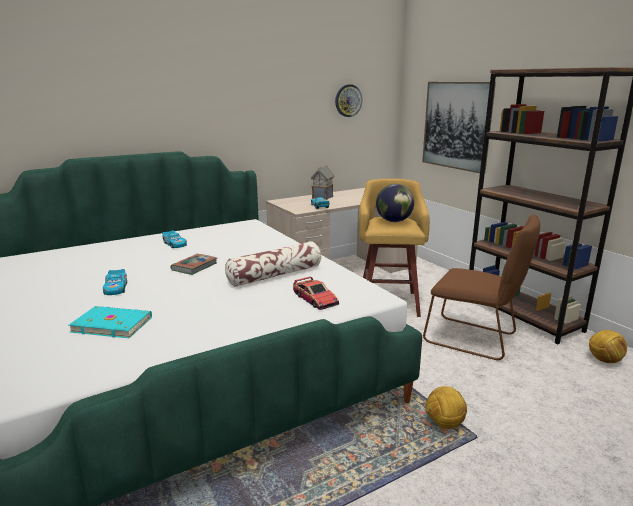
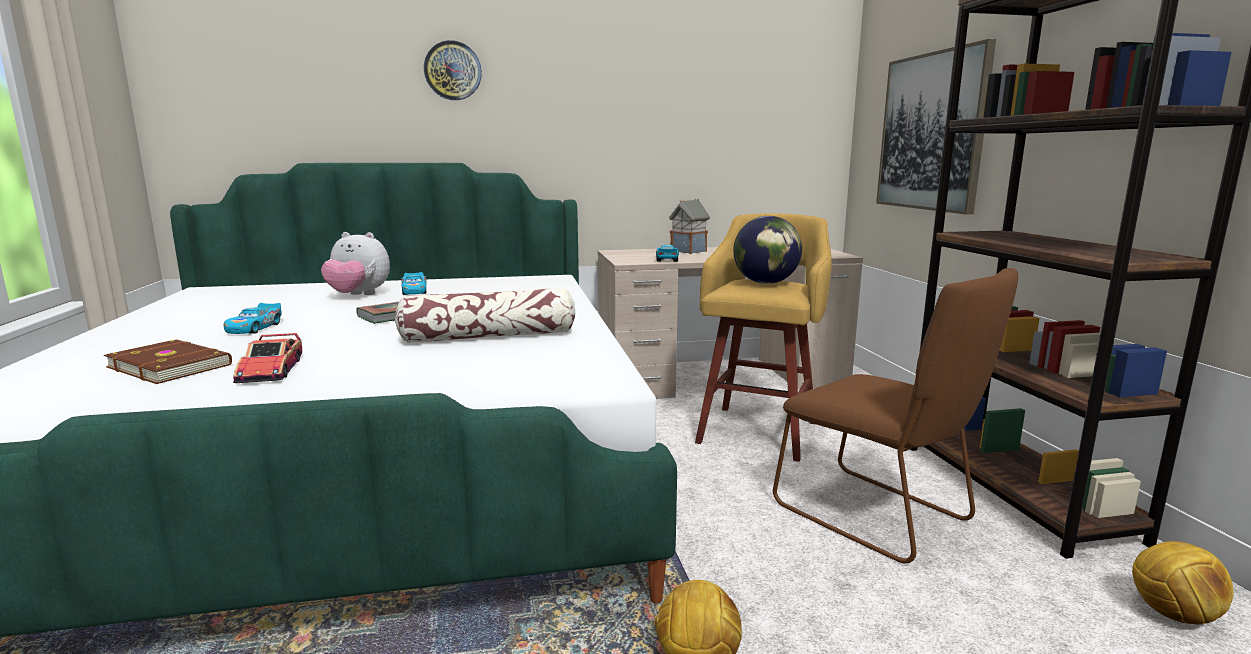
camera: 20 degrees right, 5 degrees down
(112, 324) = (171, 365): turquoise book -> brown book
(142, 252) = (358, 295): none -> plush toy
(315, 299) = (499, 373): toy car -> toy car (271, 370)
(348, 100) = (750, 100): wall clock -> wall clock (453, 71)

